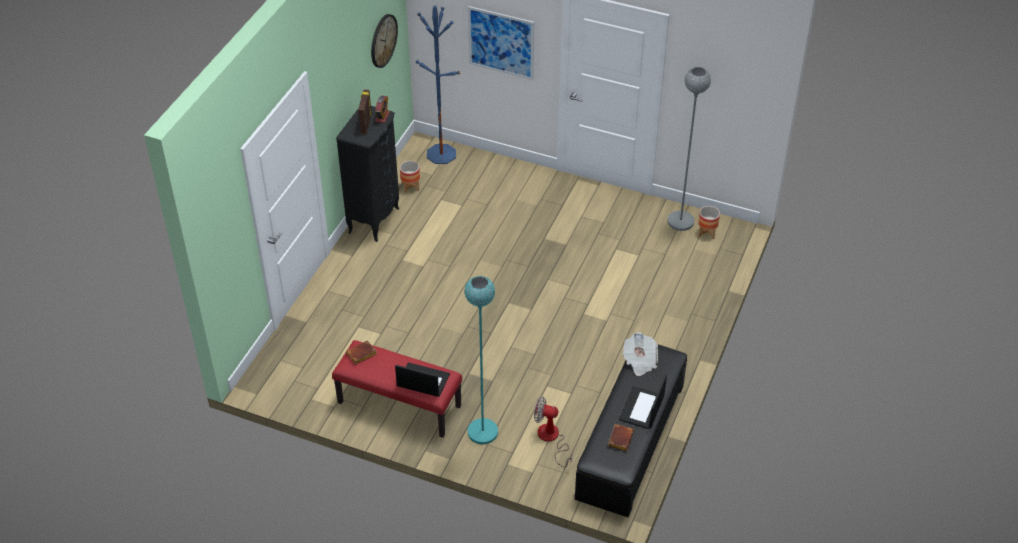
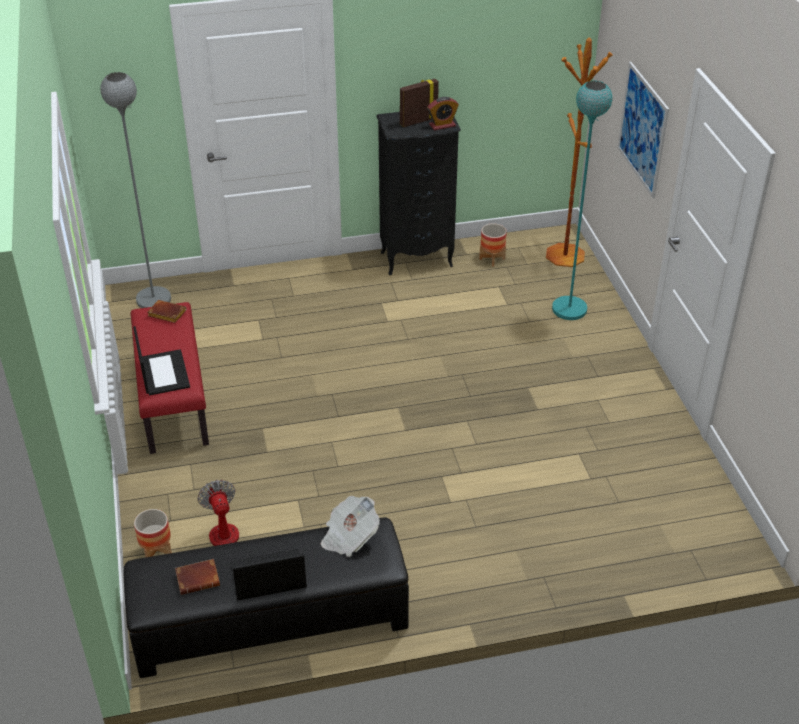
camera: 55 degrees right, 5 degrees down
(383, 40) = (525, 56): wall clock -> none
(441, 154) = (565, 255): blue clothes rack -> orange clothes rack
(483, 432) = (183, 481): turquoise floor lamp -> turquoise floor lamp (569, 309)
(680, 221) = (693, 489): grey floor lamp -> grey floor lamp (154, 299)
(707, 233) = (703, 524): planter -> planter (156, 551)

